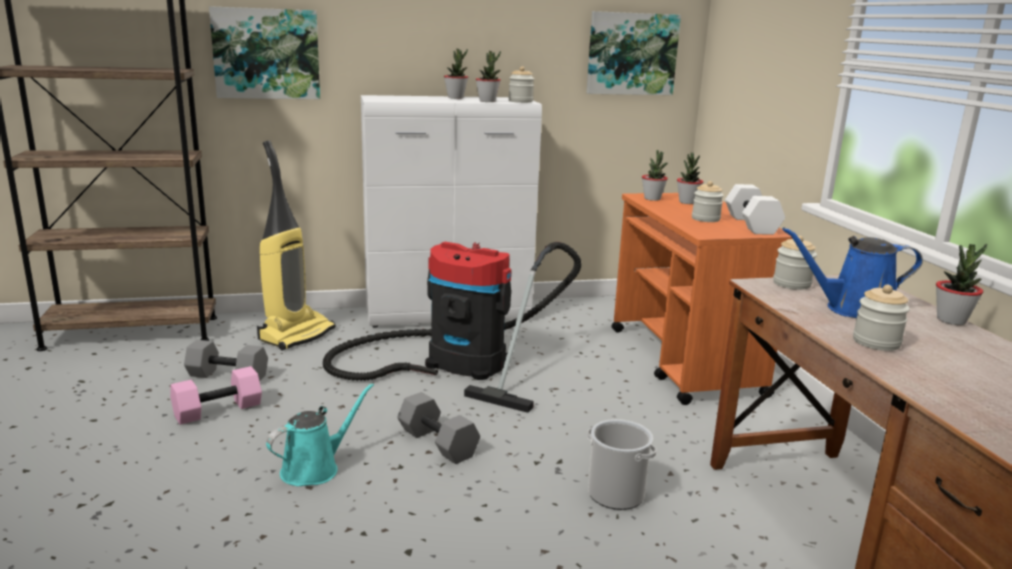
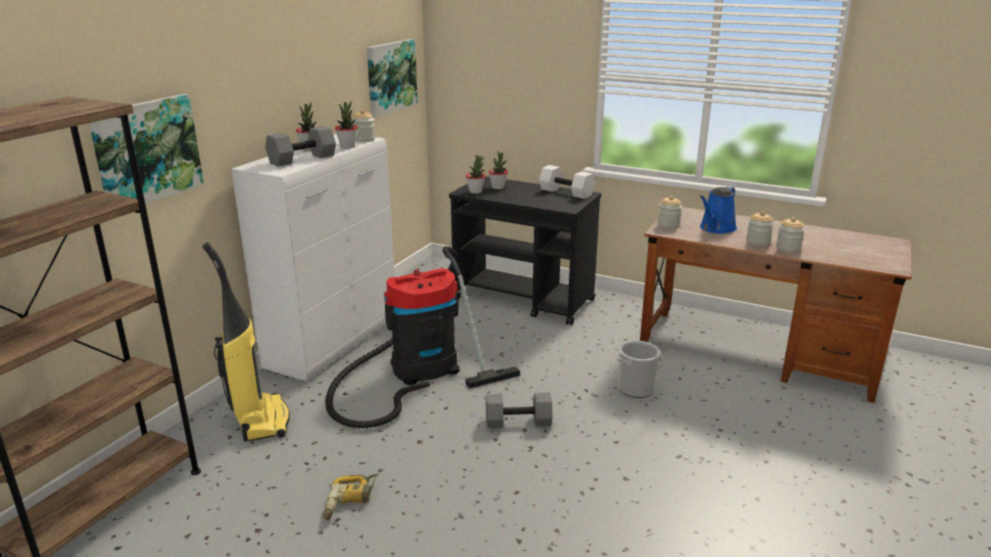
camera: 50 degrees left, 5 degrees up
(217, 411) = (351, 502): pink dumbbell -> power drill
(226, 376) = (292, 480): grey dumbbell -> grey dumbbell (302, 159)
(315, 468) = (495, 482): turquoise watering can -> none
(685, 362) = (524, 300): orange cart -> black cart
(705, 219) = (540, 197): jar -> jar (788, 248)
(951, 320) = (746, 218): potted plant -> none

